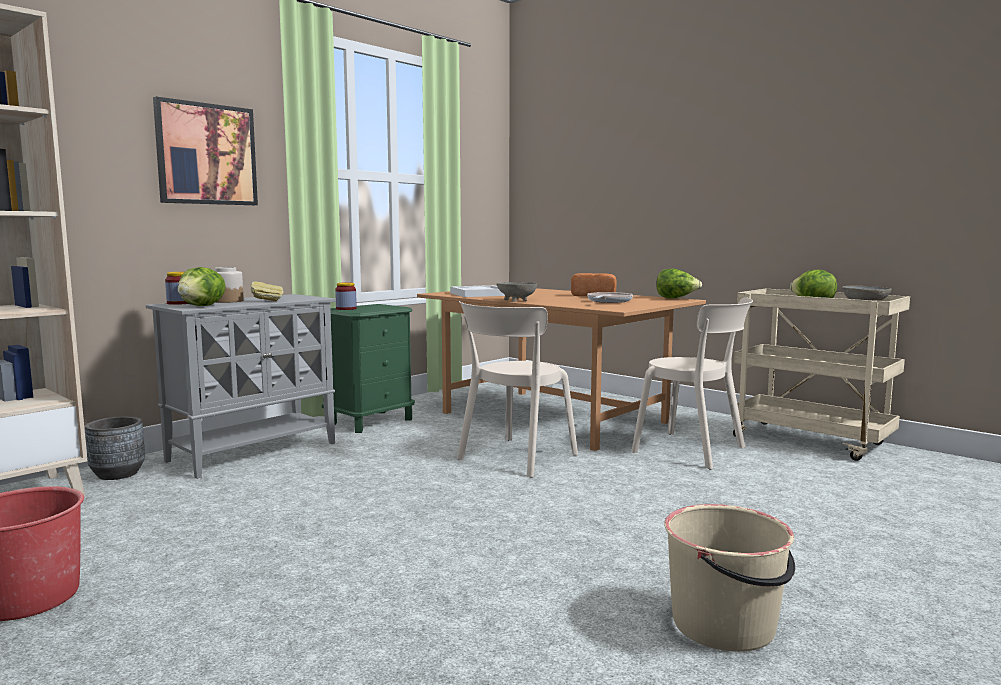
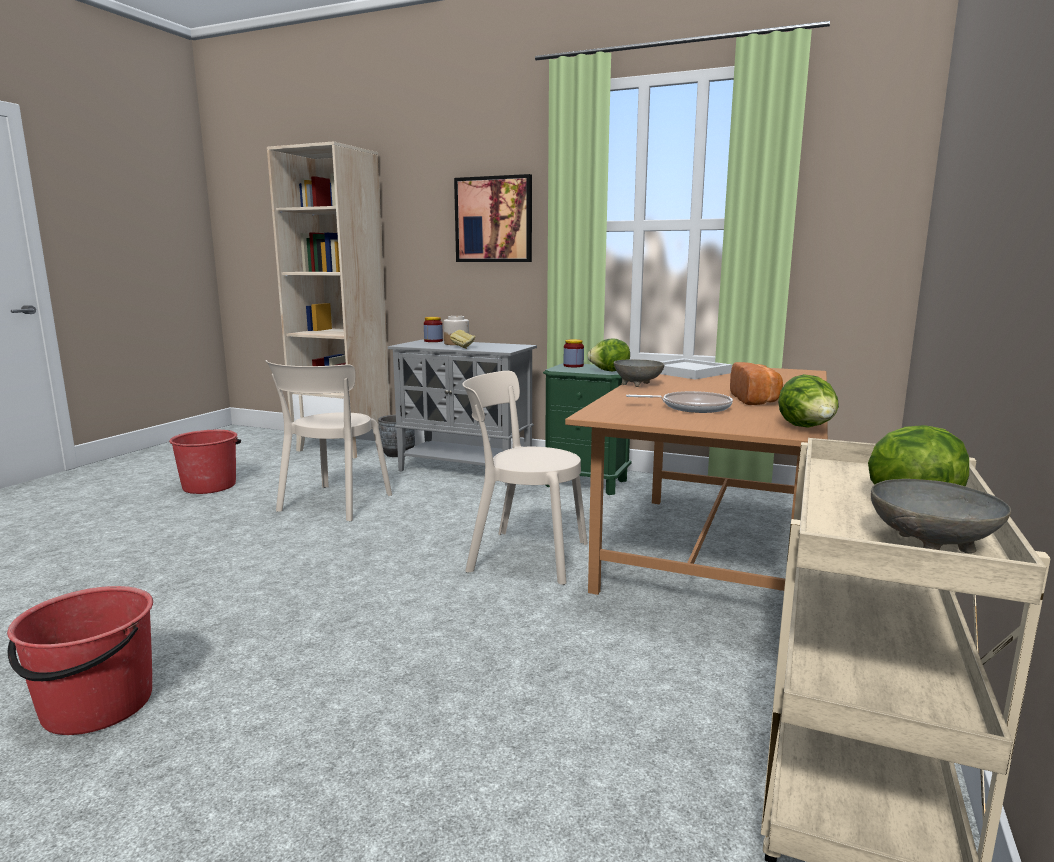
camera: 70 degrees right, 5 degrees up
(203, 306) = (417, 345): lettuce -> lettuce (610, 371)
(694, 451) = (653, 661): beige chair -> beige chair (333, 504)
(725, 625) = (96, 706): beige bucket -> red bucket

